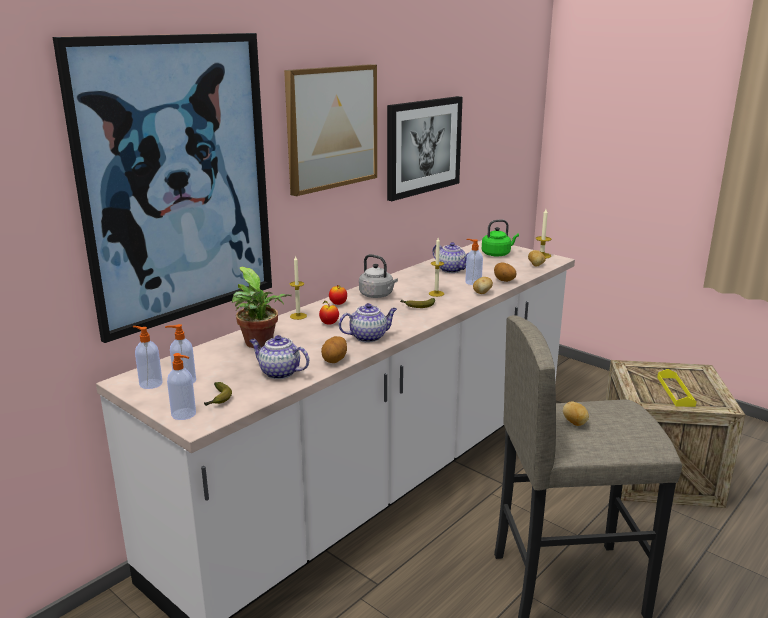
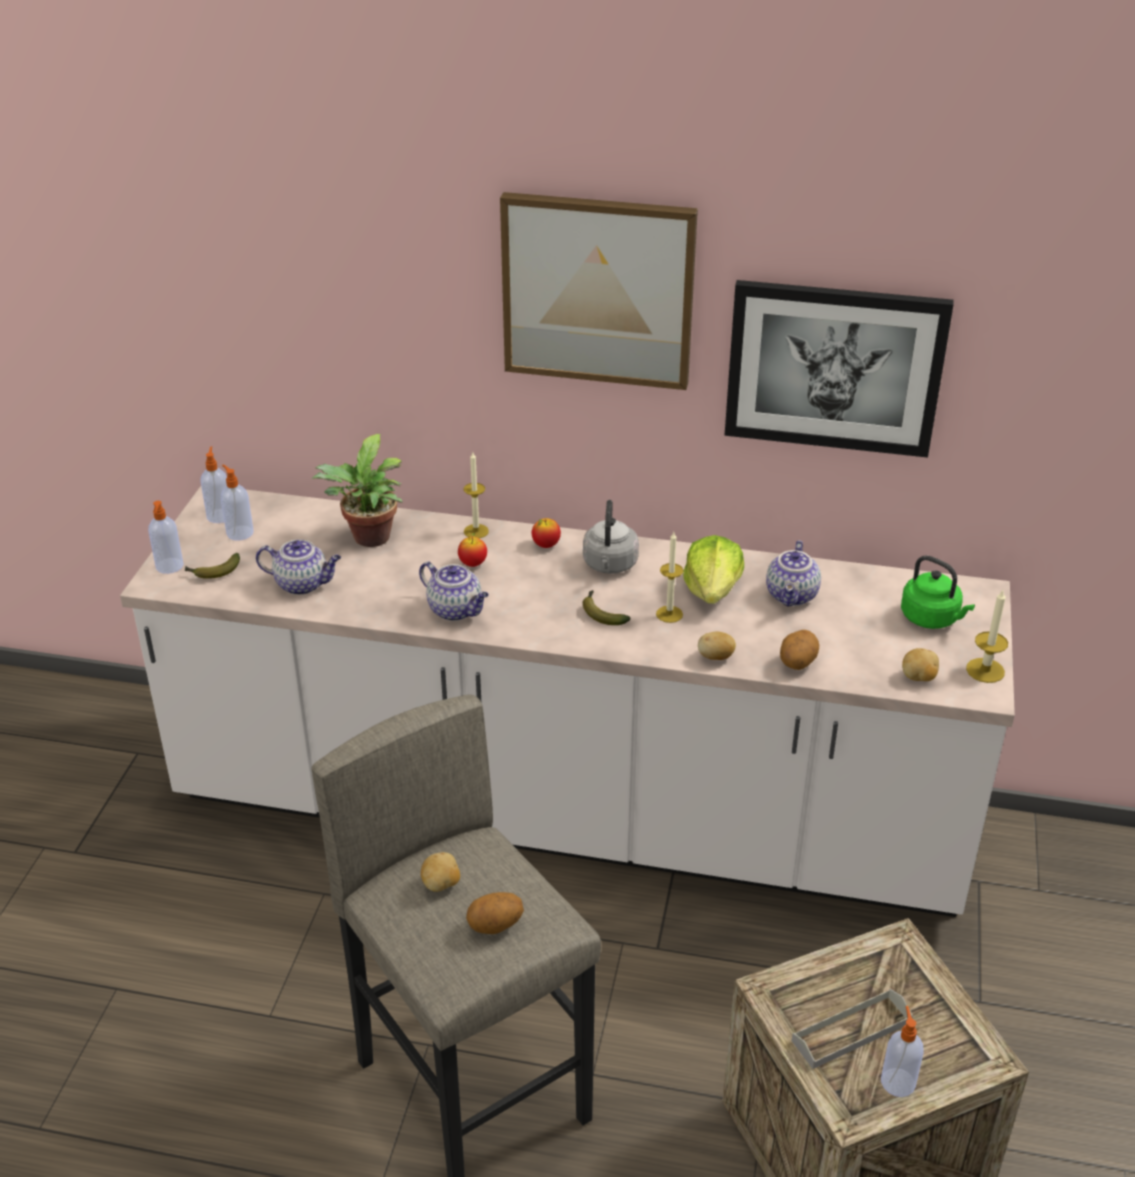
camera: 60 degrees right, 15 degrees up
(178, 182) = (320, 302): picture -> none
(279, 373) = (303, 584): teapot -> teapot turned 105 degrees clockwise
(335, 360) = (366, 610): potato -> potato (495, 926)
(427, 281) = (712, 590): none -> lettuce
(472, 282) = (755, 634): soap dispenser -> soap dispenser (897, 1081)
(675, 391) = (851, 1031): yellow tray -> grey tray

